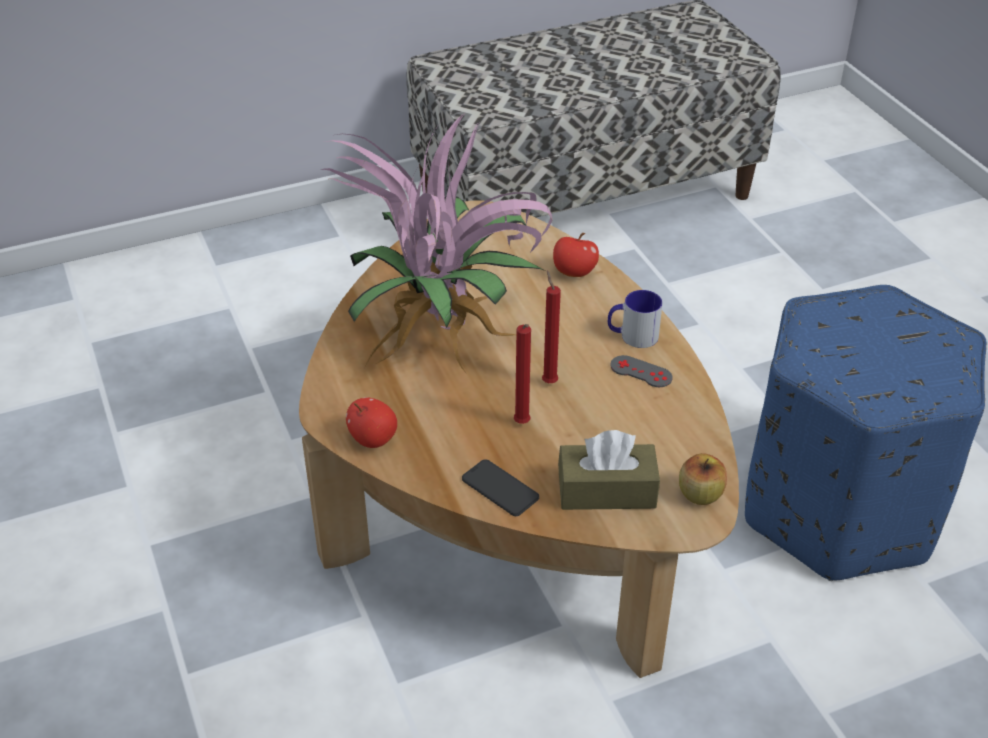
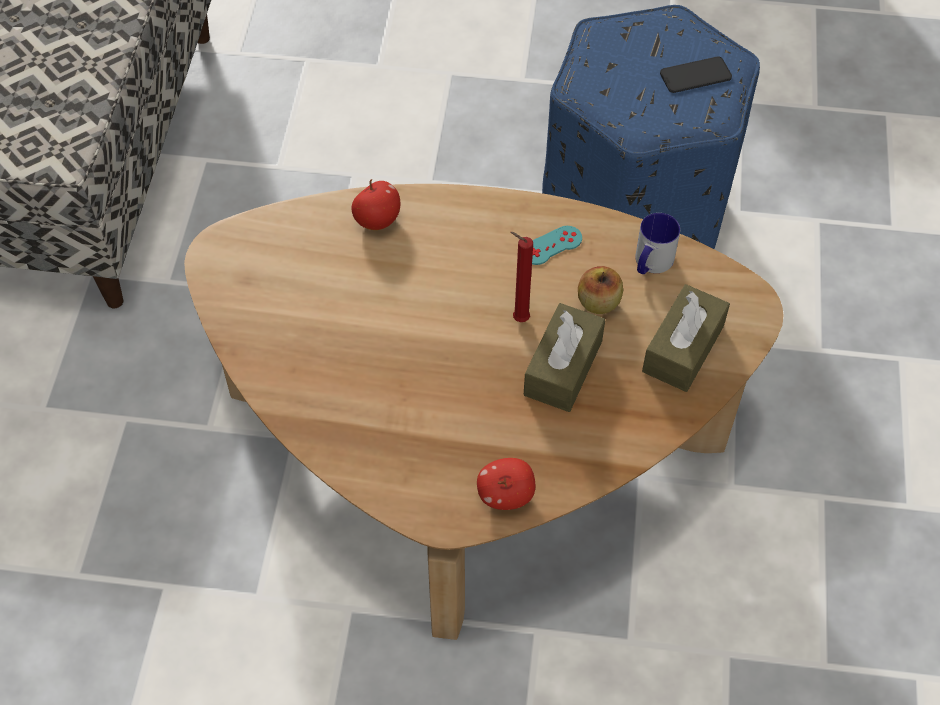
camera: 60 degrees left, 15 degrees up
(445, 337) = (397, 368): potted plant -> none
(500, 488) = (633, 424): phone -> phone (695, 75)
(522, 425) = (563, 368): red candle -> brown tissue box
(632, 336) = (500, 226): mug -> mug (650, 263)
(641, 372) = (551, 245): grey game controller -> turquoise game controller
(700, 494) = (725, 287): apple -> apple (598, 302)

